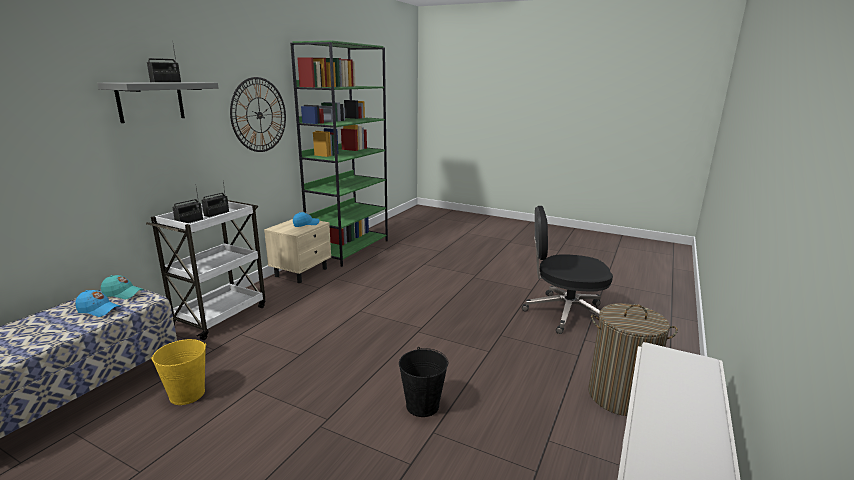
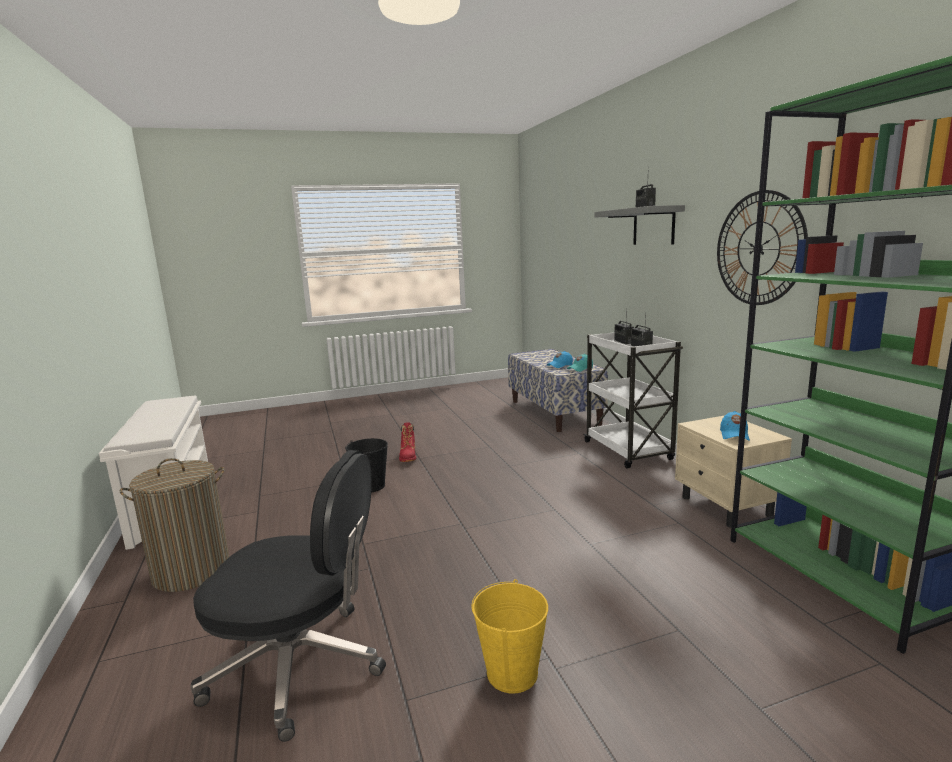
camera: 135 degrees right, 5 degrees down
(187, 394) = (514, 432): yellow bucket -> yellow bucket (512, 673)
(330, 430) = (408, 456): none -> red boot
(564, 313) = (300, 666): black office chair -> black office chair turned 45 degrees clockwise

